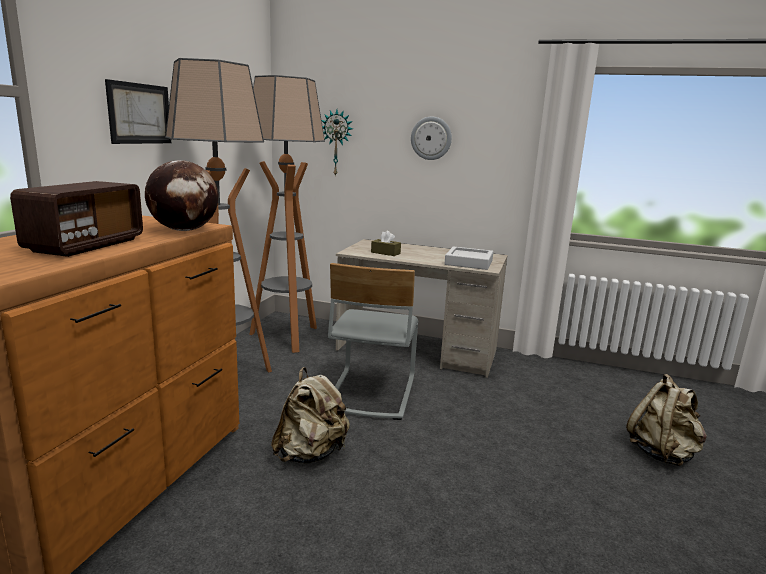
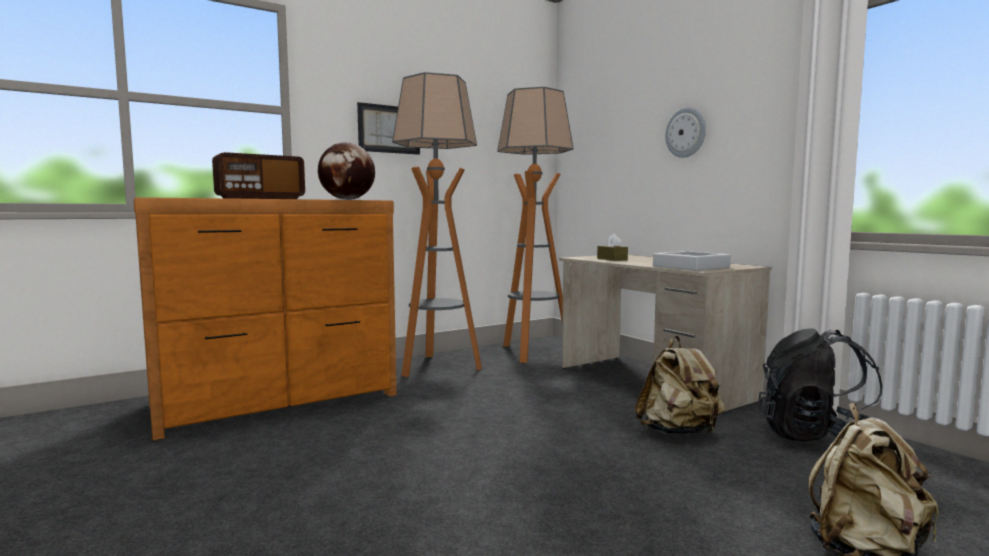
camera: 40 degrees right, 10 degrees down
(311, 453) = (420, 422): beige backpack -> beige backpack (678, 432)
(337, 143) = (602, 154): wall clock -> none
(370, 393) = (543, 400): grey chair -> none
(554, 374) = (816, 437): none -> black backpack

